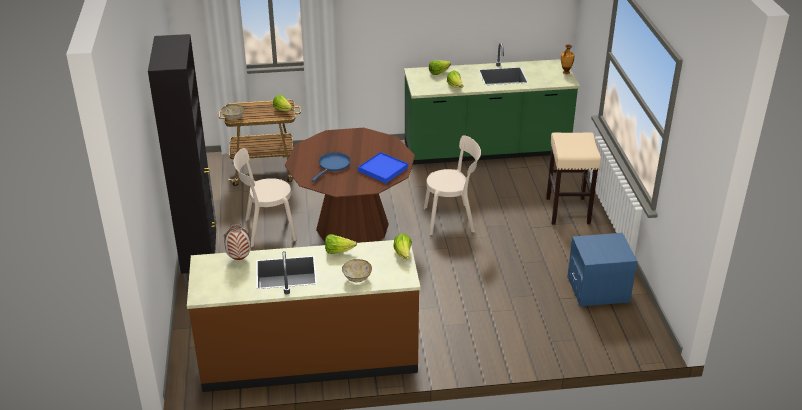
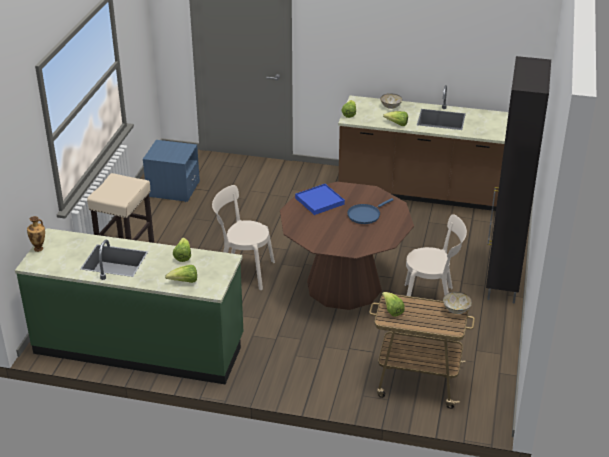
camera: 160 degrees left, 0 degrees up
(239, 258) = (474, 133): vase -> none

